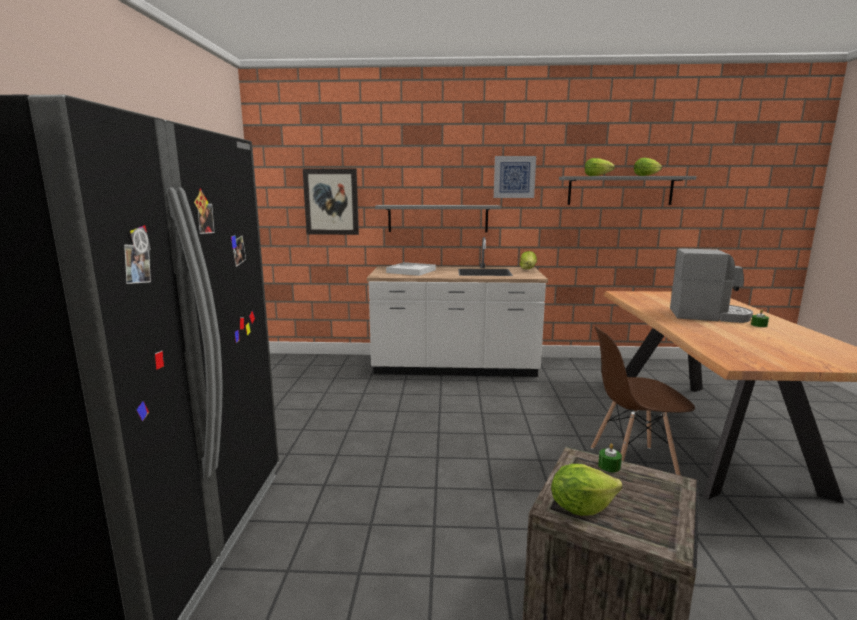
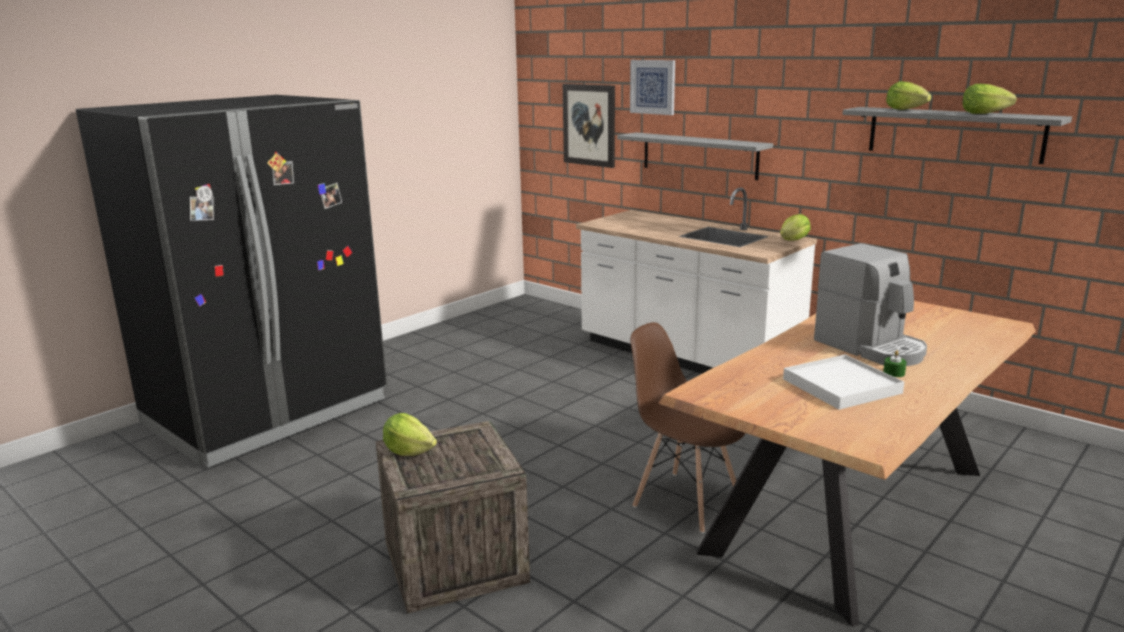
camera: 40 degrees right, 5 degrees up
(411, 271) = (642, 223): white tray -> white tray (841, 386)
(514, 177) = (795, 104): picture -> picture (653, 87)
(609, 466) = (485, 441): green candle -> none

